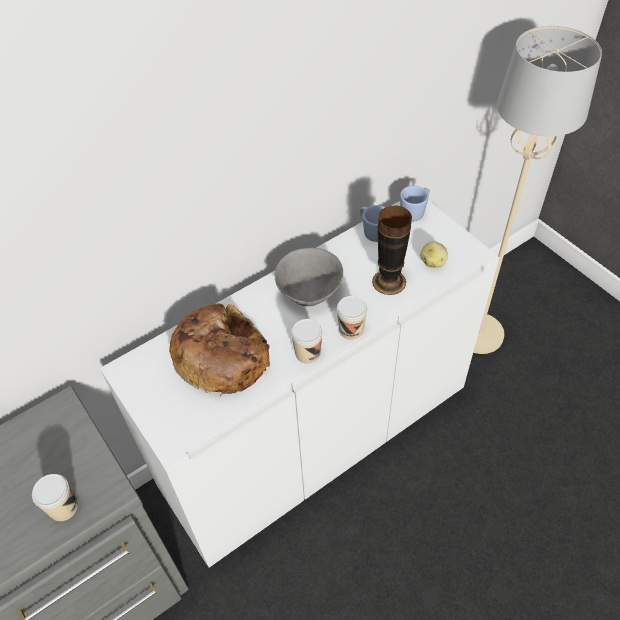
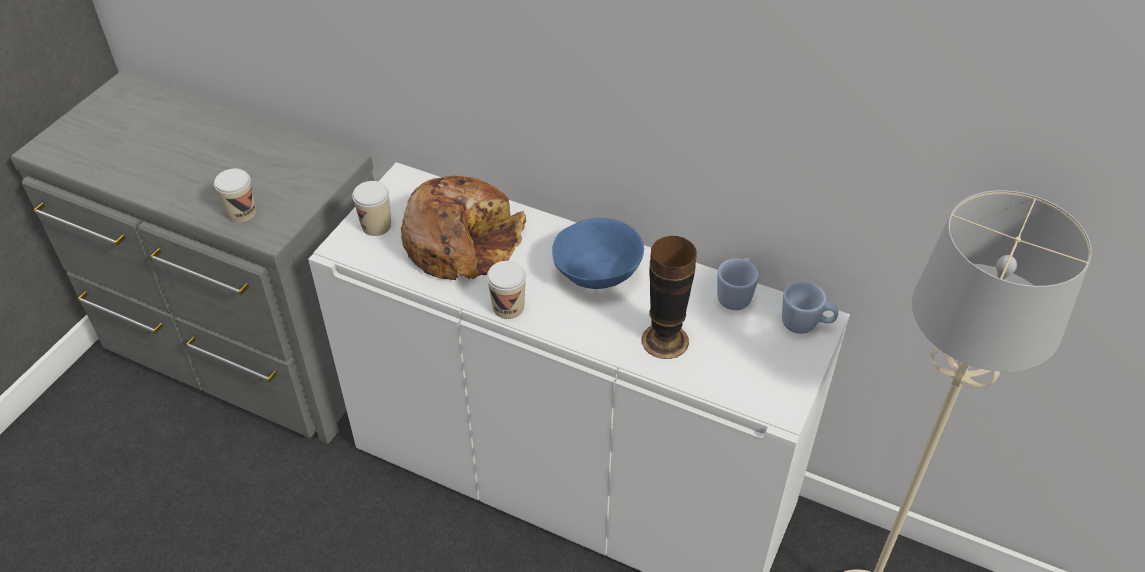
camera: 60 degrees right, 5 degrees down
(308, 291) = (597, 273): grey bowl -> blue bowl
(351, 330) = (565, 332): cup -> cup (376, 226)
(433, 262) = (731, 373): potato -> none

